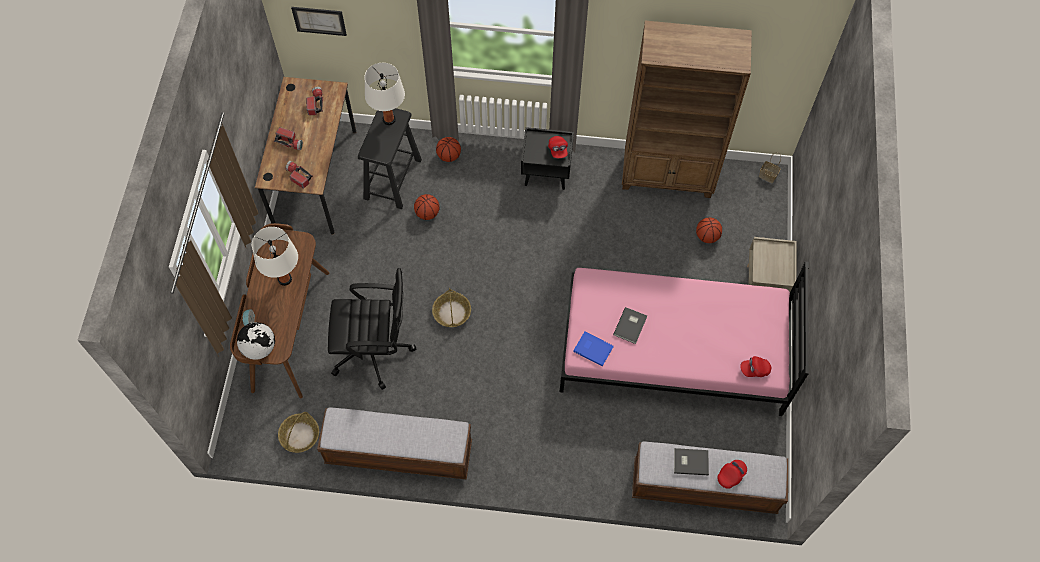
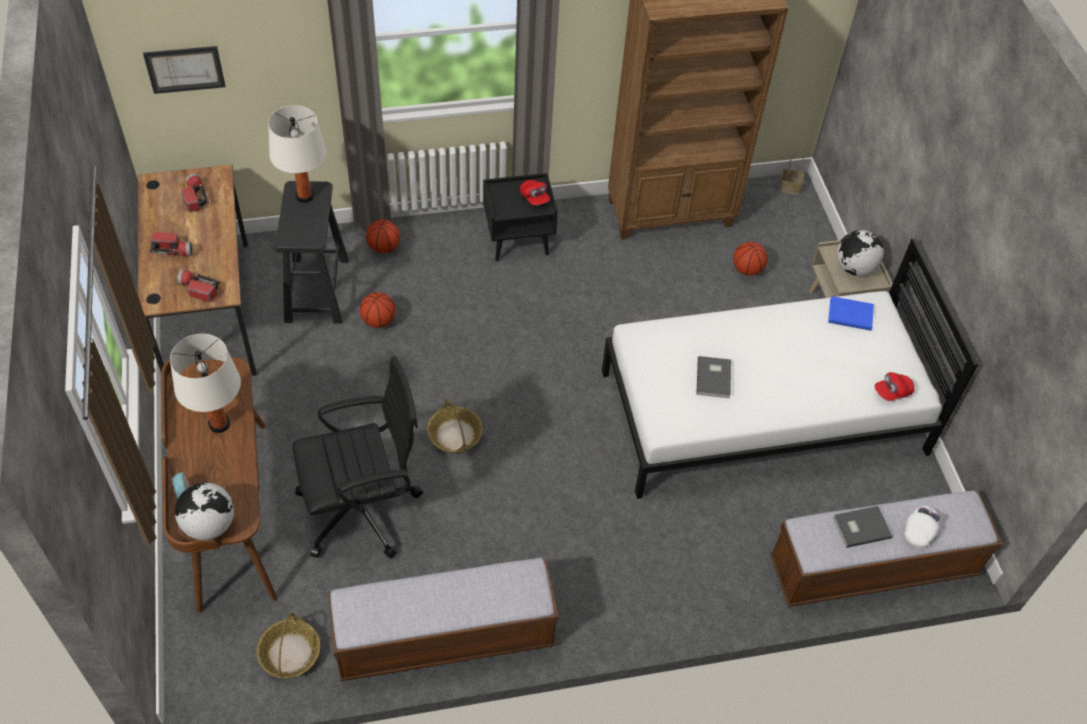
camera: 20 degrees left, 10 degrees down
(593, 348) = (677, 416): blue book -> blue book (849, 313)
(673, 352) = (763, 412): pink bed -> white bed
(731, 475) = (919, 530): red cap -> white cap
(773, 263) = (854, 268): none -> globe

